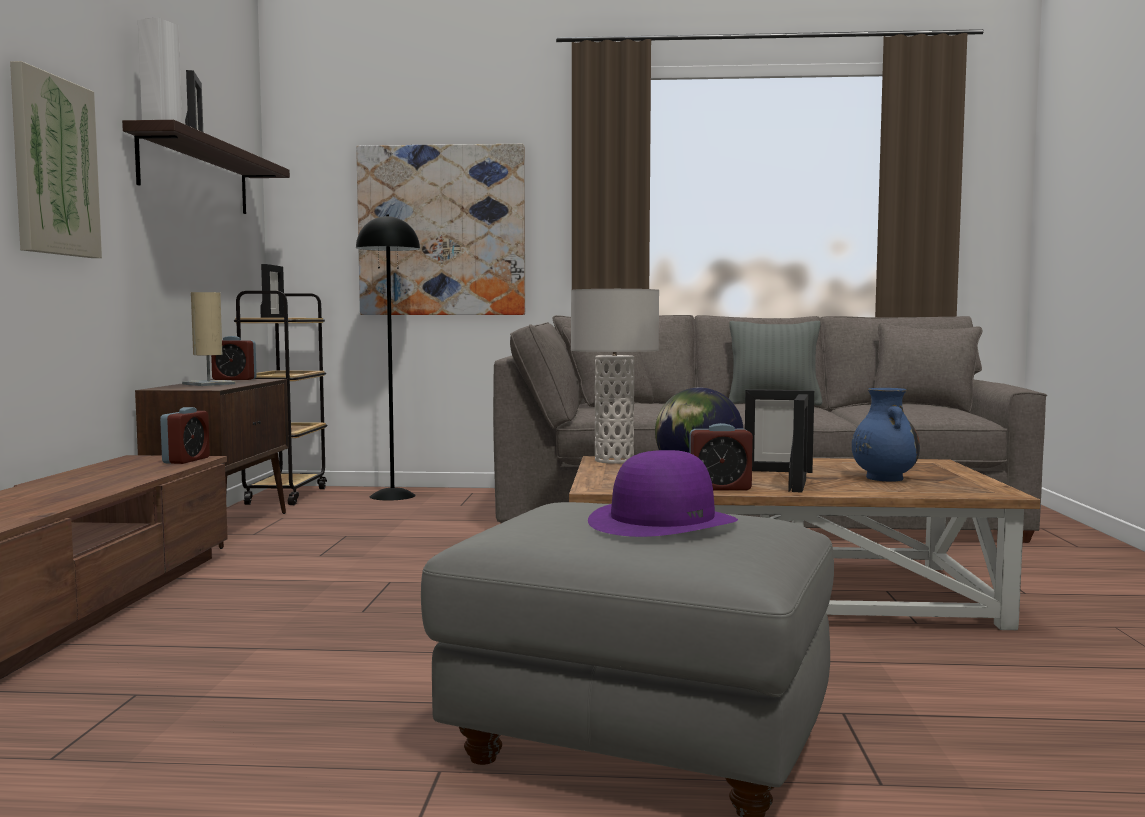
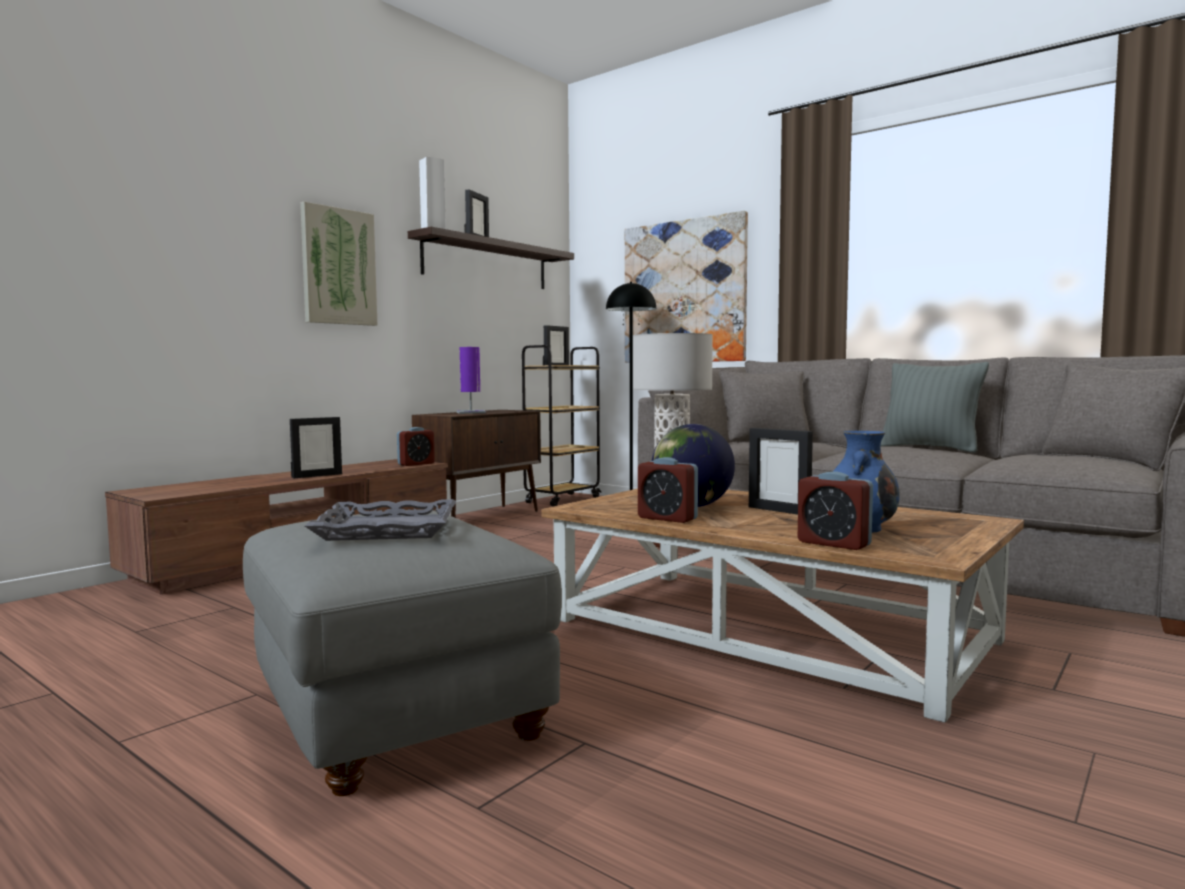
camera: 35 degrees right, 0 degrees up
(208, 384) = (470, 412): beige table lamp -> purple table lamp
(234, 379) = (506, 410): alarm clock -> alarm clock (833, 543)
(663, 521) = (387, 529): purple hat -> grey tray
(797, 485) = (744, 524): picture frame -> picture frame (317, 475)

